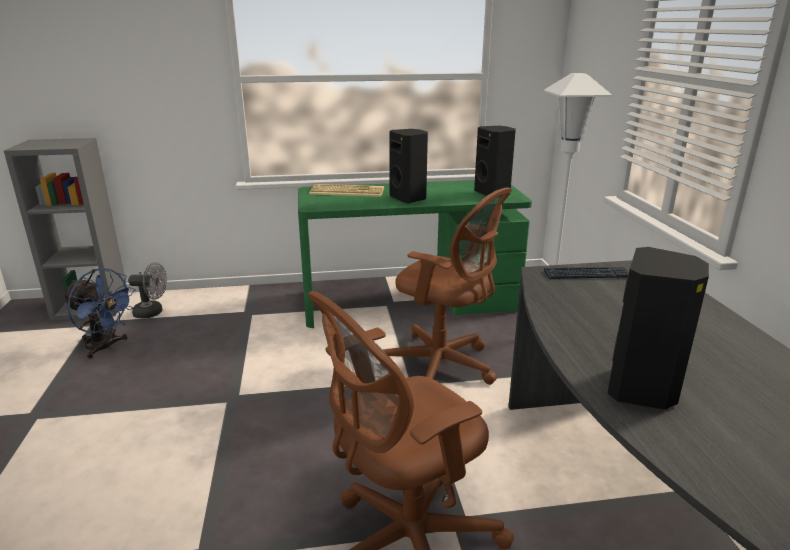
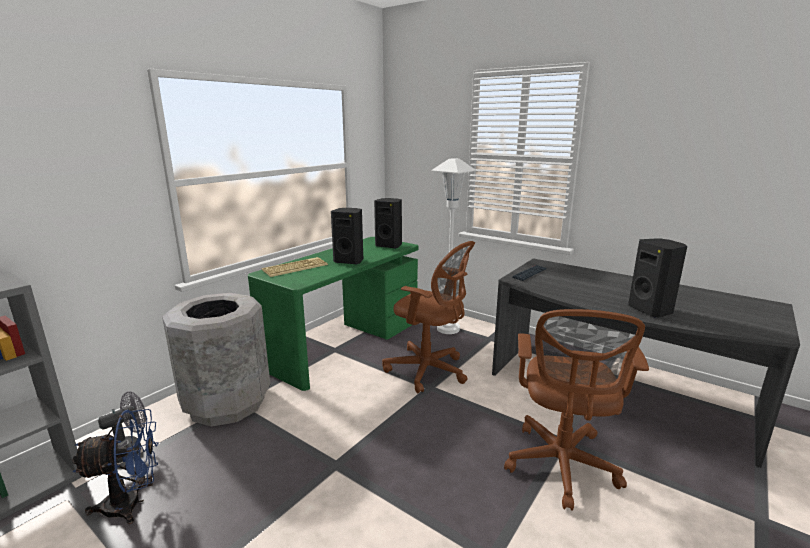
camera: 45 degrees left, 5 degrees down
(245, 309) = (226, 403): none -> grey trash can
(443, 366) = (429, 371): brown office chair -> brown office chair turned 45 degrees clockwise

